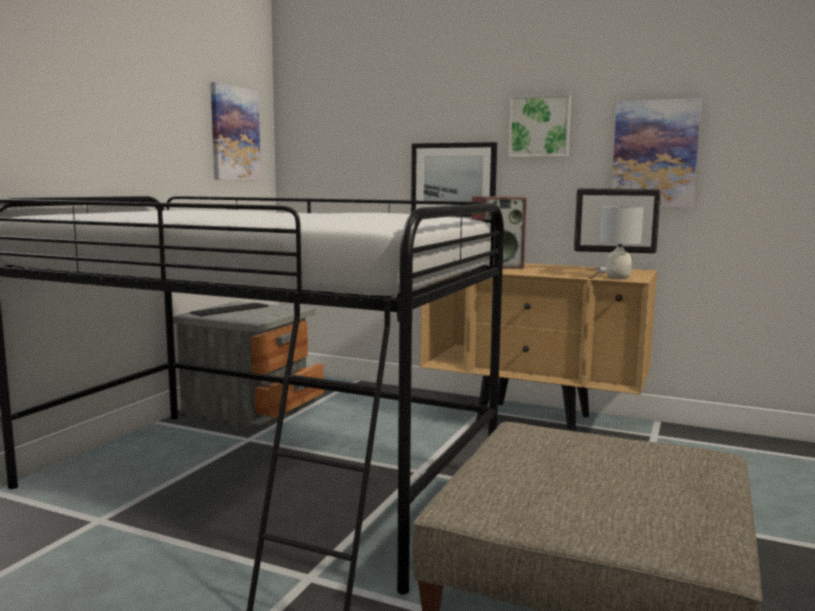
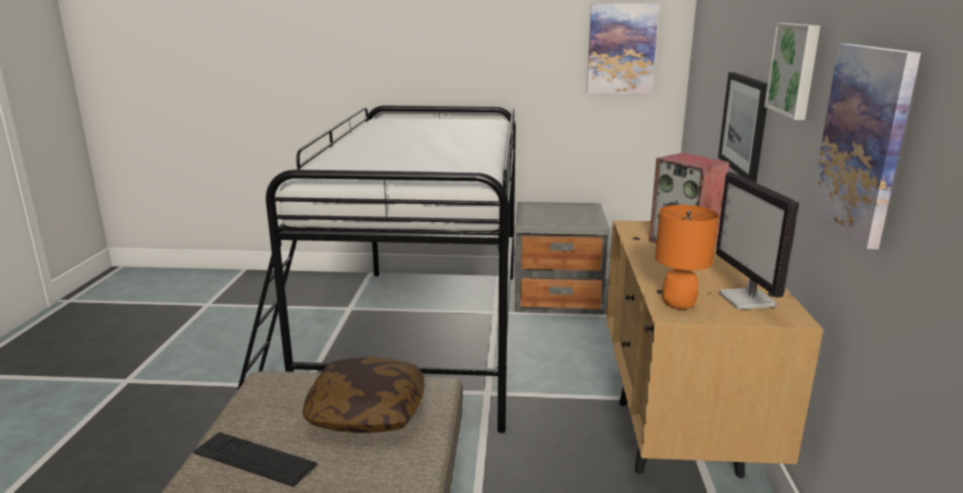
camera: 70 degrees right, 10 degrees up
(230, 309) = (561, 209): keyboard -> keyboard (254, 458)
(564, 458) = (367, 412): none -> pillow
(618, 277) = (680, 305): grey table lamp -> orange table lamp

